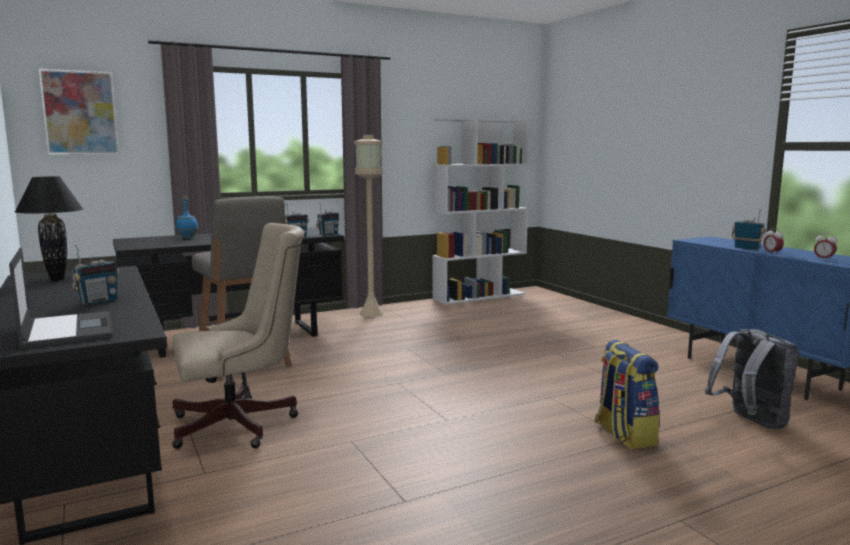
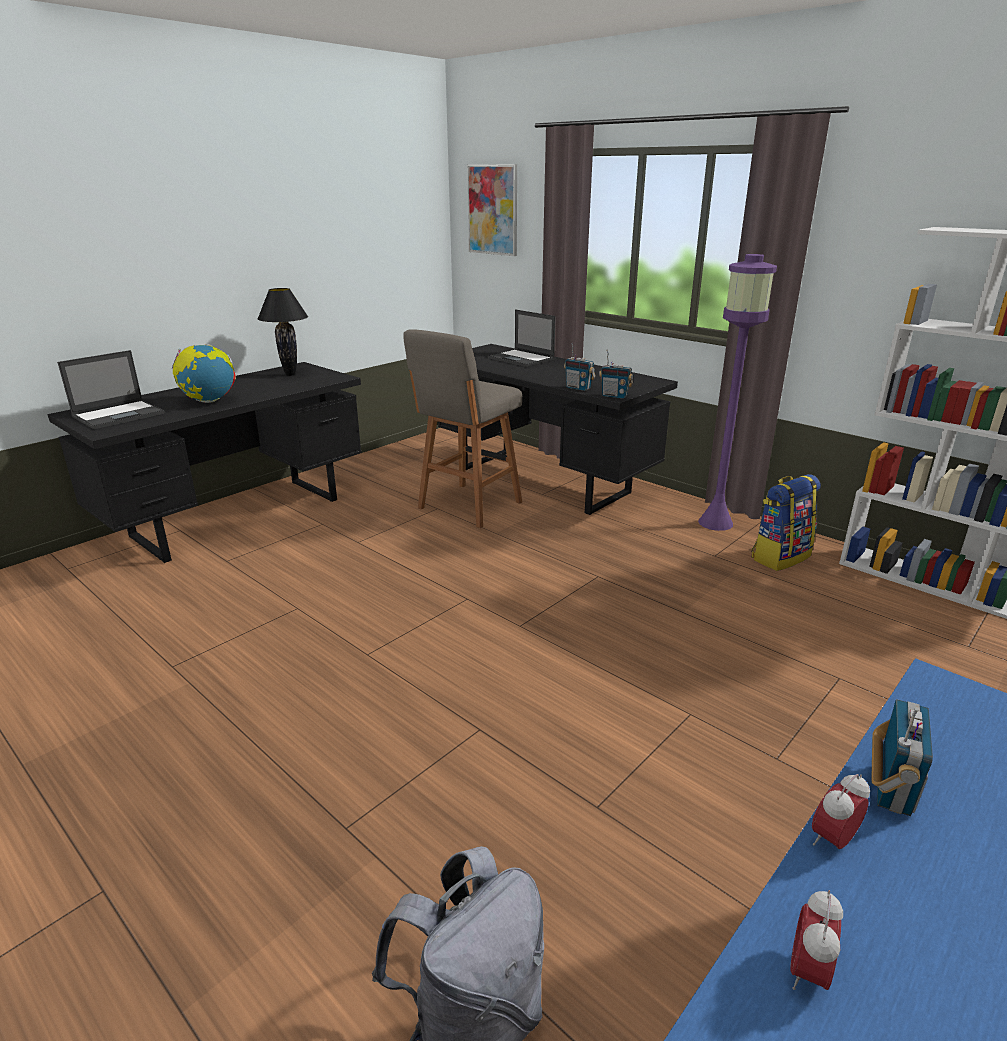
camera: 70 degrees right, 15 degrees up
(98, 301) = (209, 401): radio -> globe
(187, 238) = (522, 359): blue bottle -> laptop
(242, 424) = (322, 548): beige office chair -> none
(371, 313) = (716, 522): beige floor lamp -> purple floor lamp
(623, 435) = (360, 821): backpack -> backpack (780, 557)

